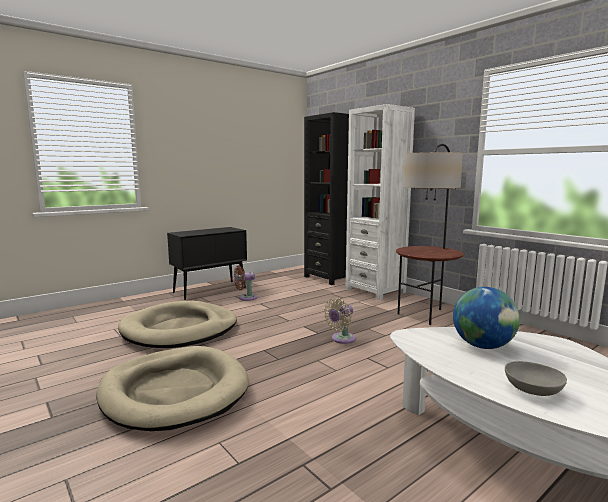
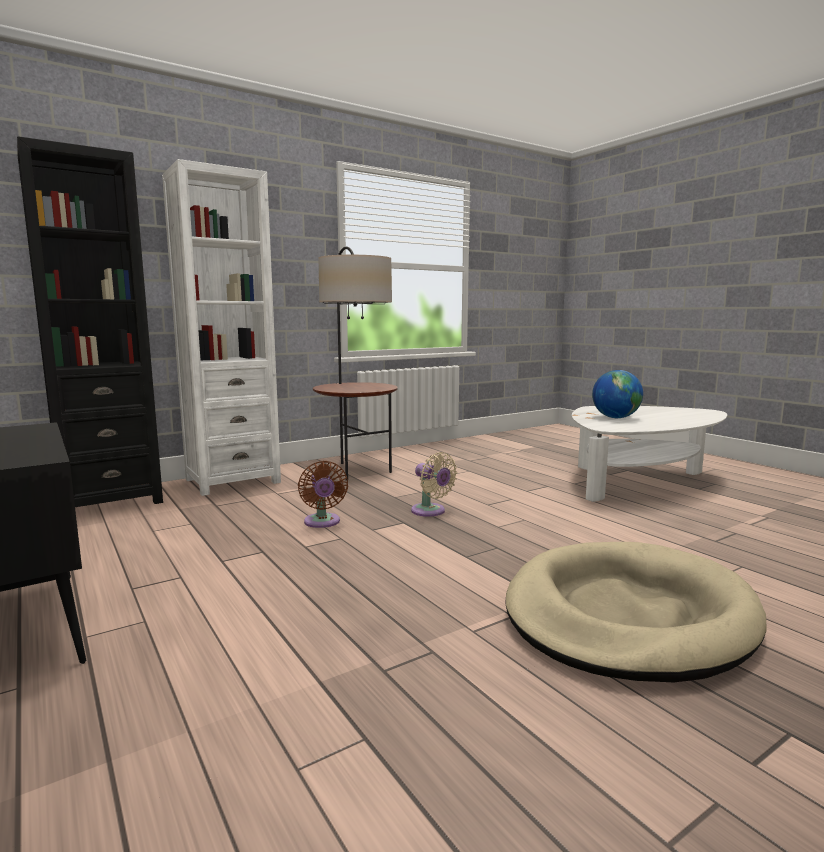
camera: 85 degrees left, 0 degrees up
(180, 329) = (347, 642): beige dog bed -> none
(245, 298) = (163, 575): brown fan -> brown fan (322, 522)
(532, 390) = (684, 418): grey bowl -> none

